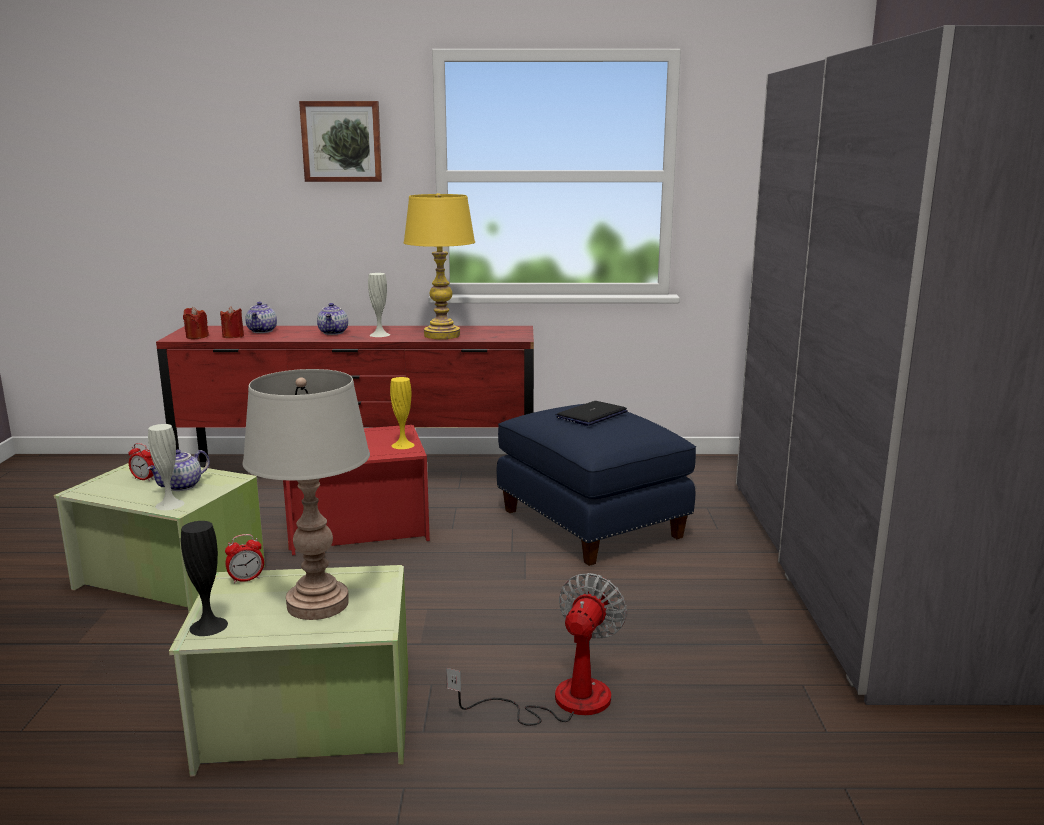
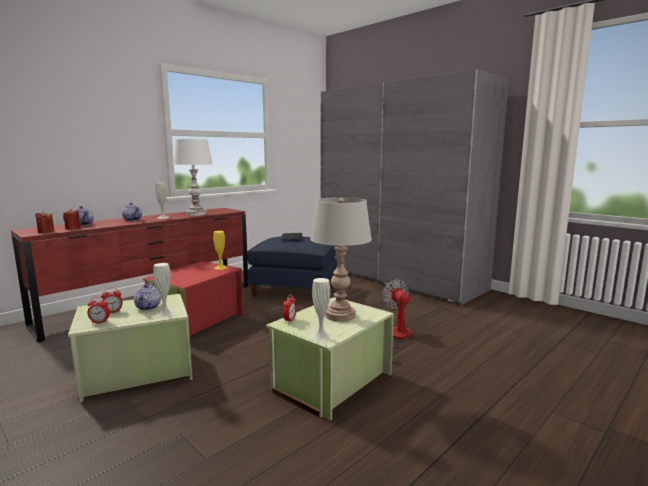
camera: 45 degrees left, 5 degrees down
(103, 490) = (100, 322): none -> alarm clock
(208, 626) = (321, 336): black vase -> white vase
(342, 141) = (110, 110): picture -> none
(442, 335) = (196, 214): yellow table lamp -> white table lamp

